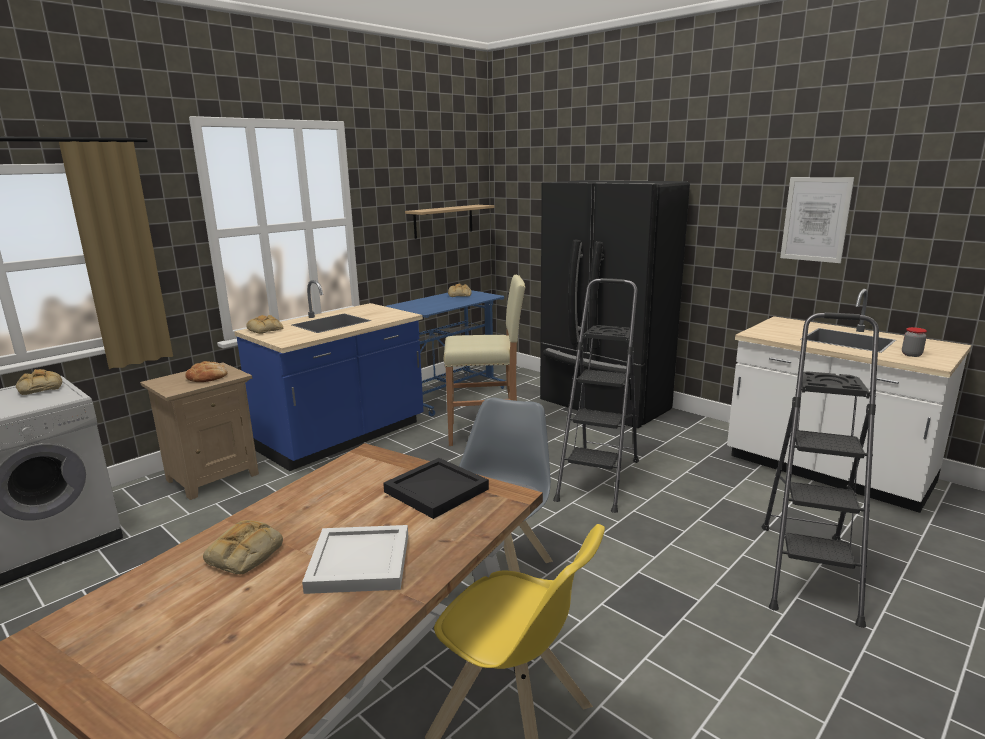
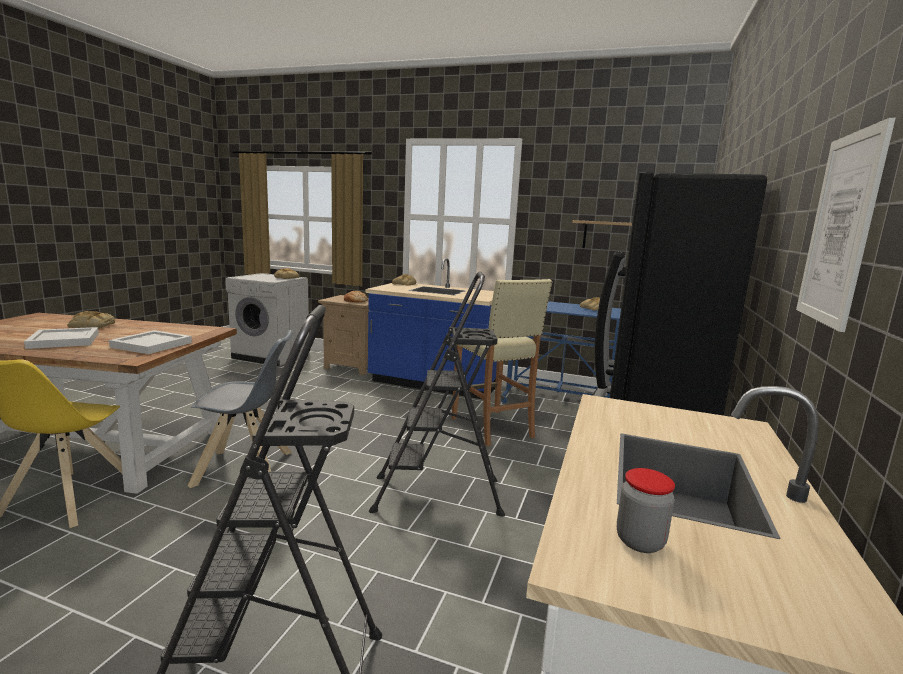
camera: 65 degrees right, 5 degrees down
(436, 489) = (153, 345): black tray -> white tray

